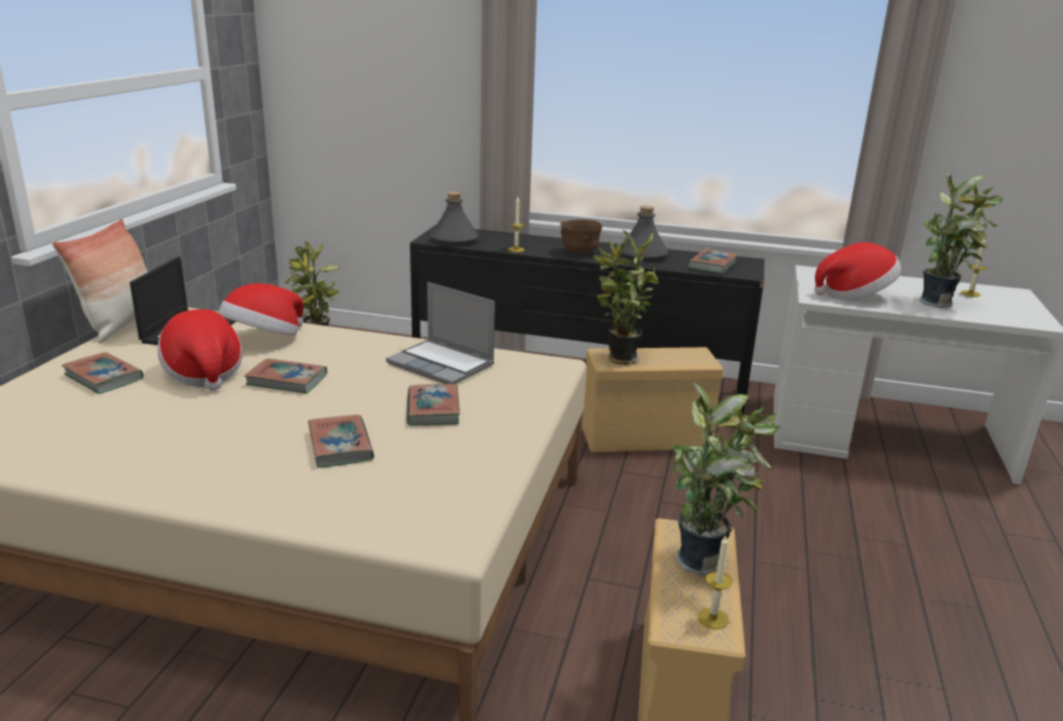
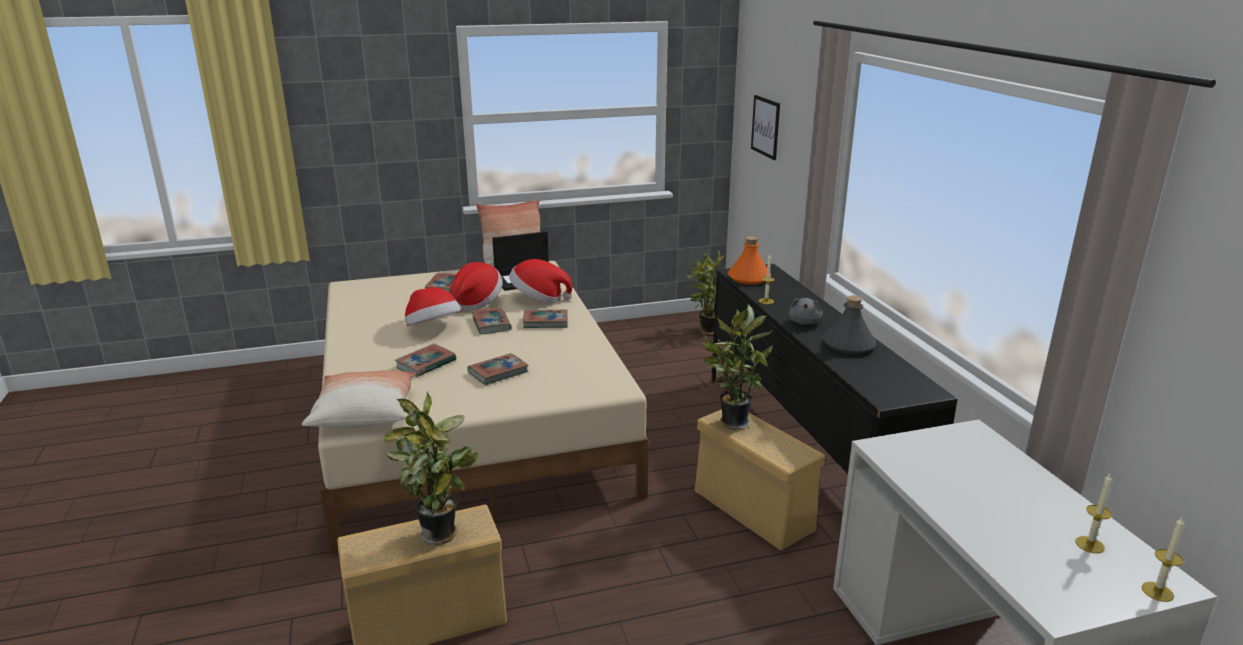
camera: 60 degrees right, 0 degrees up
(348, 79) = (765, 127): none -> picture
(430, 519) = (364, 413): none -> pillow
(442, 364) = (568, 354): laptop -> none
(453, 240) = (748, 278): grey bottle -> orange bottle
(579, 252) = (804, 322): brown bowl -> grey plush toy
(712, 265) = (880, 379): book -> book (545, 322)
(712, 618) = (374, 555): candle -> candle (1157, 591)
(855, 295) = (932, 467): hat -> hat (433, 329)
(939, 303) = (1003, 524): potted plant -> none

